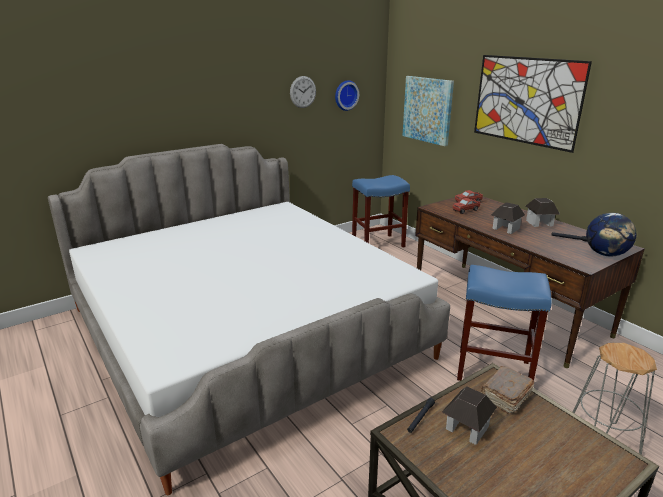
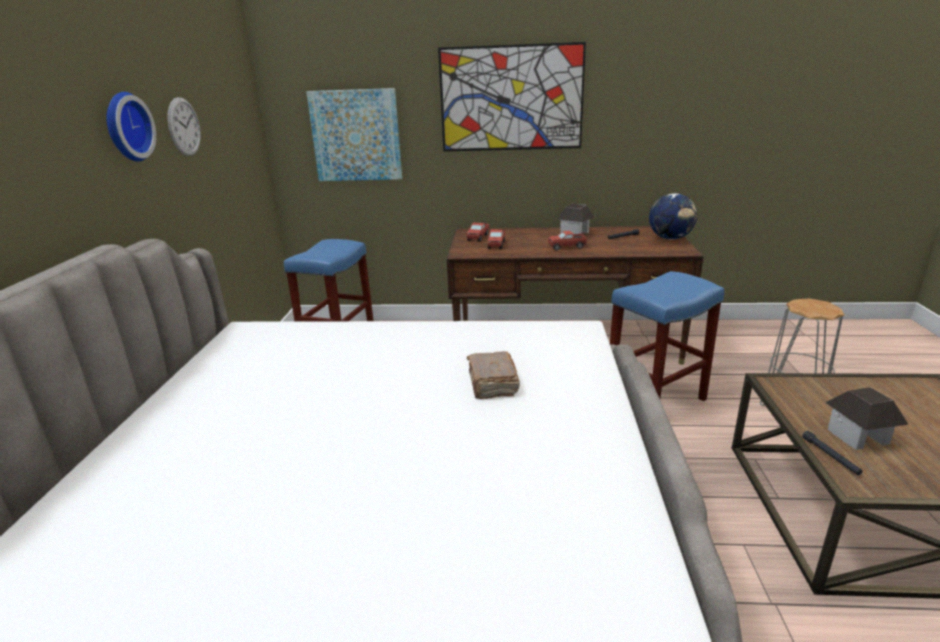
camera: 50 degrees left, 0 degrees up
(345, 95) = (230, 129): wall clock -> wall clock (125, 127)
(504, 397) = (812, 393): brown book -> brown book (492, 384)
(505, 228) = (567, 247): toy house -> toy truck

